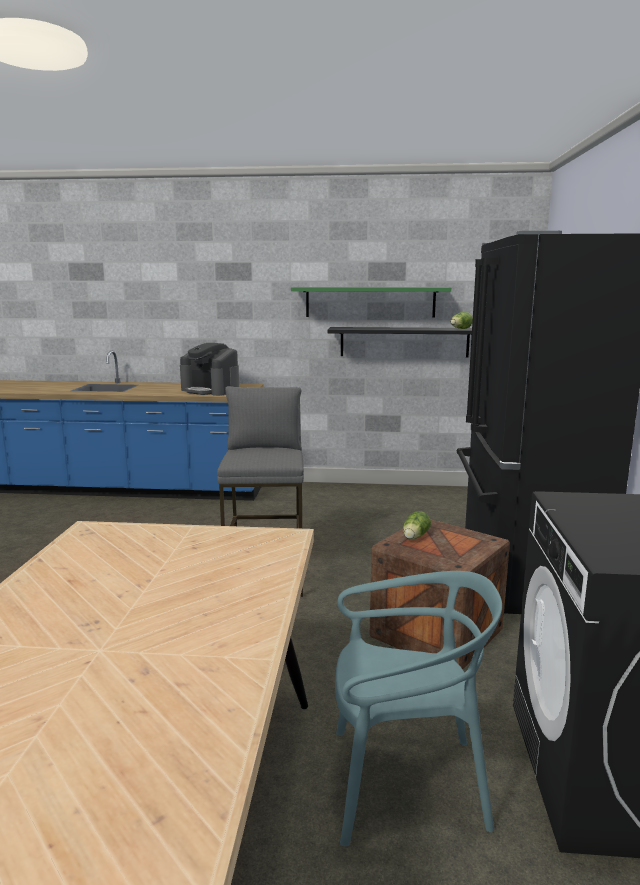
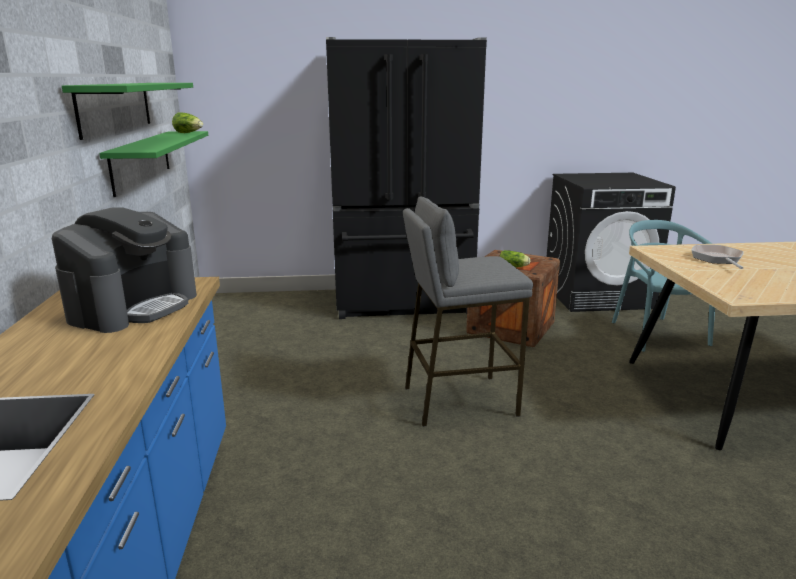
camera: 100 degrees left, 5 degrees up
(212, 562) = (717, 259): none -> frying pan
(404, 342) = (141, 160): black shelf -> green shelf

